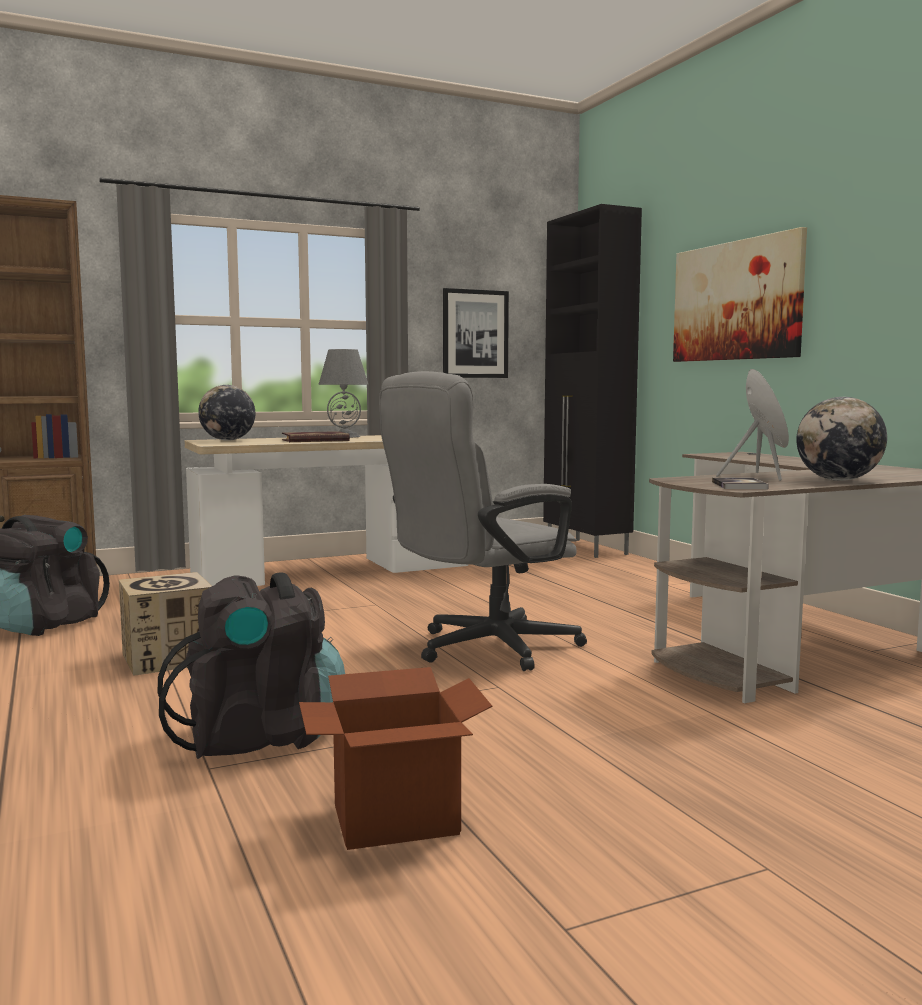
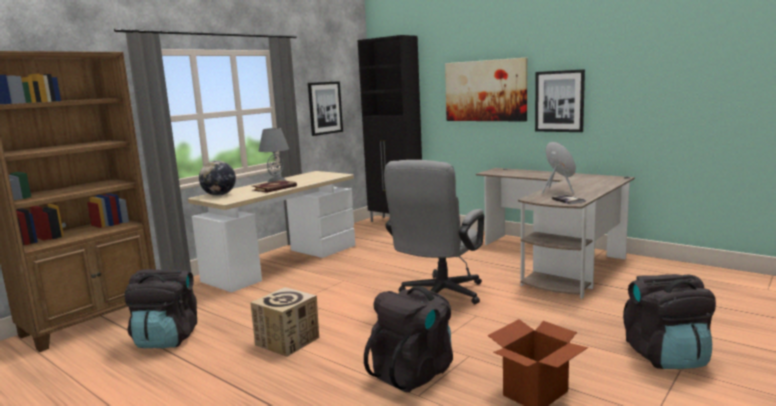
camera: 25 degrees left, 5 degrees up
(772, 837) = (666, 356): none -> black backpack
(838, 480) = (592, 190): globe -> none
(859, 312) = (559, 101): none -> picture

